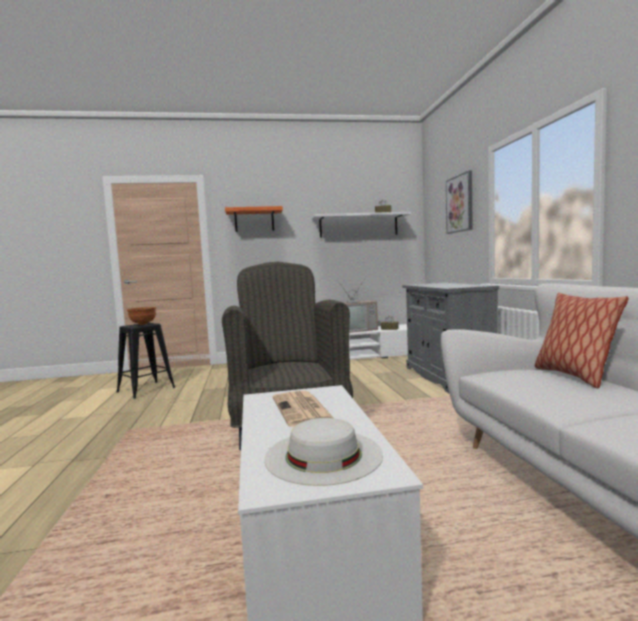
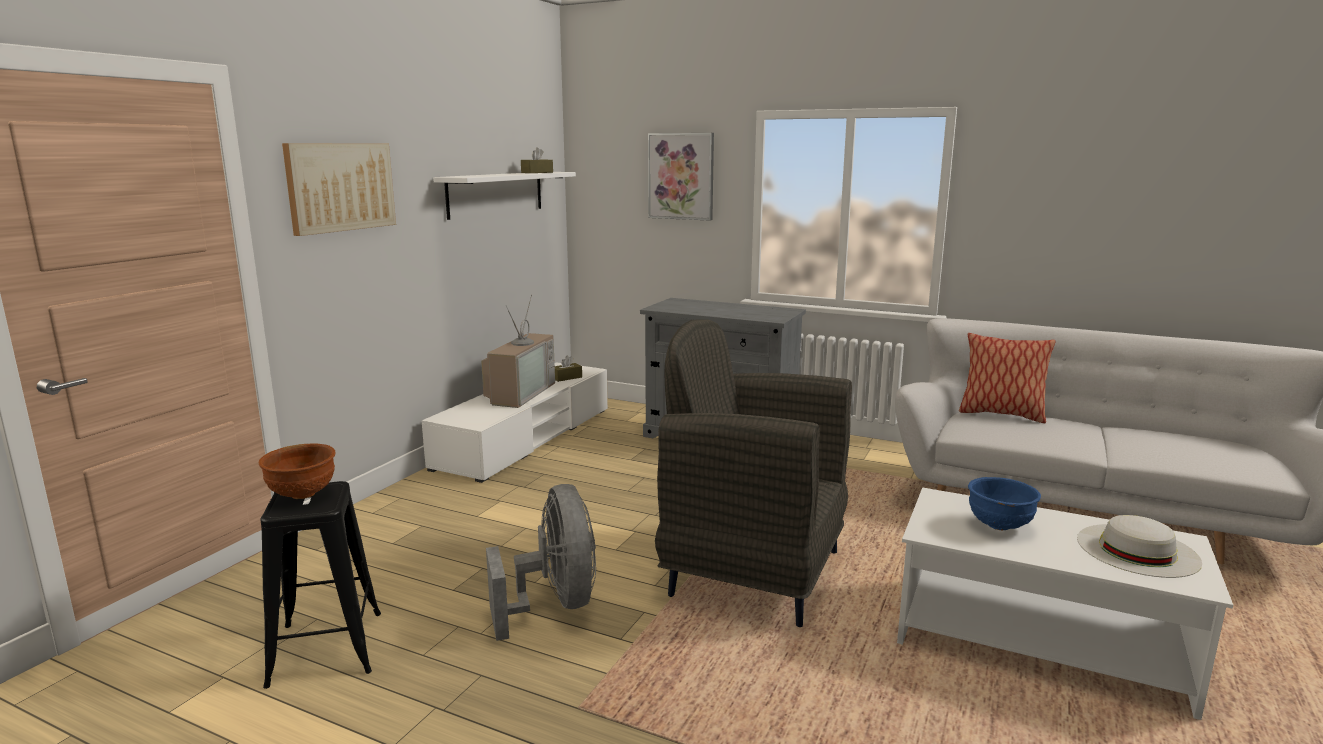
camera: 55 degrees left, 10 degrees up
(208, 404) = (554, 605): none -> grey fan
(254, 220) = (340, 187): orange shelf -> picture
(302, 409) = (999, 526): newspaper -> blue bowl

